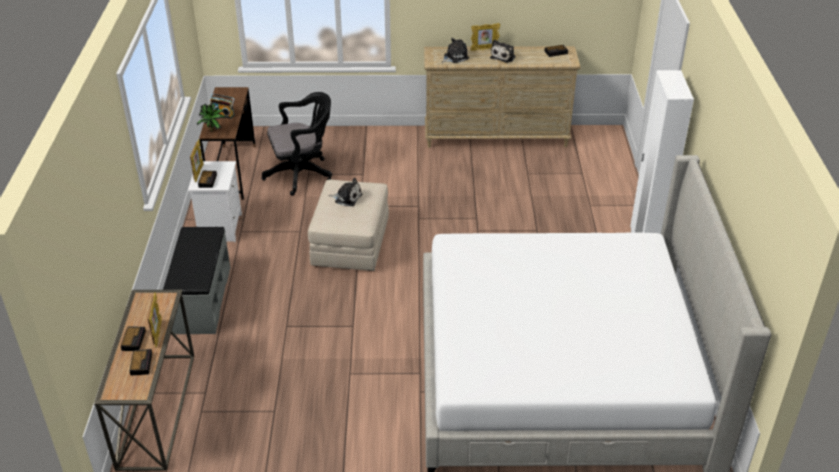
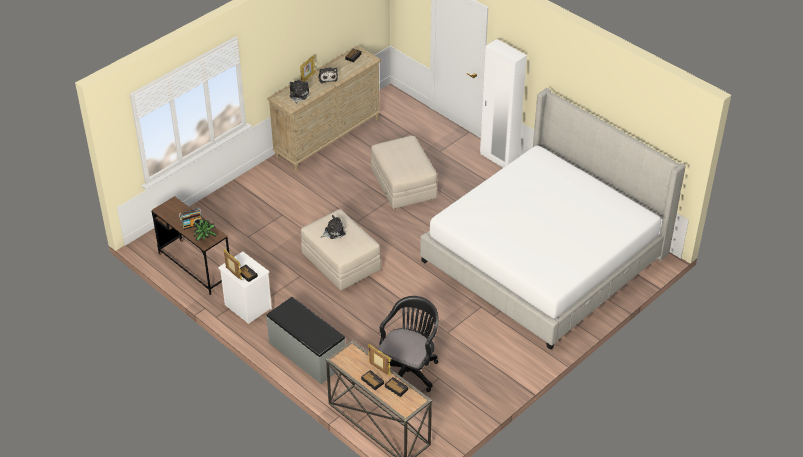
camera: 45 degrees left, 5 degrees up
(302, 174) = (244, 239): black office chair -> black office chair (408, 370)
(509, 214) = (404, 185): none -> beige ottoman

